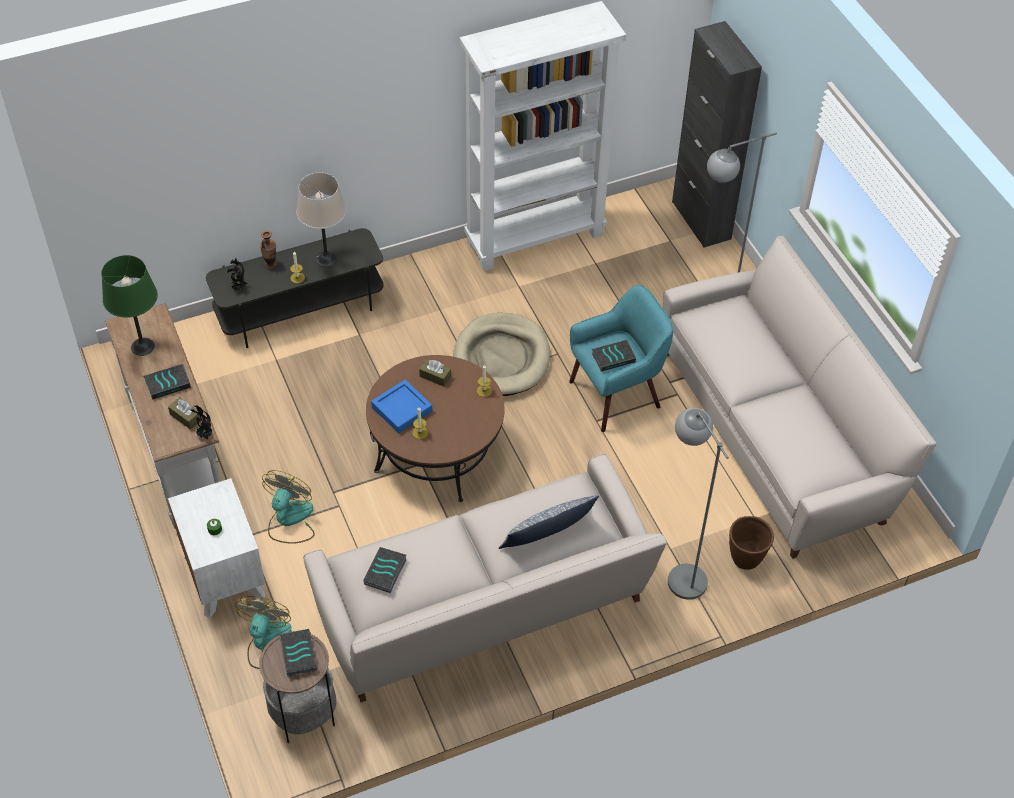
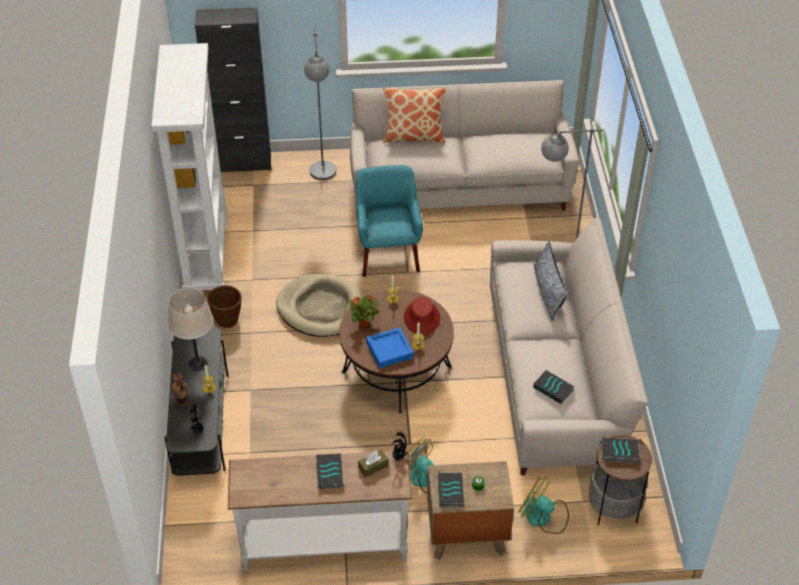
camera: 70 degrees left, 5 degrees down
(143, 347) = (276, 484): green table lamp -> none
(224, 575) = (466, 534): white nightstand -> brown nightstand
(435, 376) = (365, 323): brown tissue box -> potted plant
(464, 425) = (422, 318): none -> red hat
(613, 357) = (391, 221): book -> book (449, 491)
(745, 560) = (558, 232): brown planter -> brown planter (228, 321)
(769, 333) = (414, 136): none -> pillow

